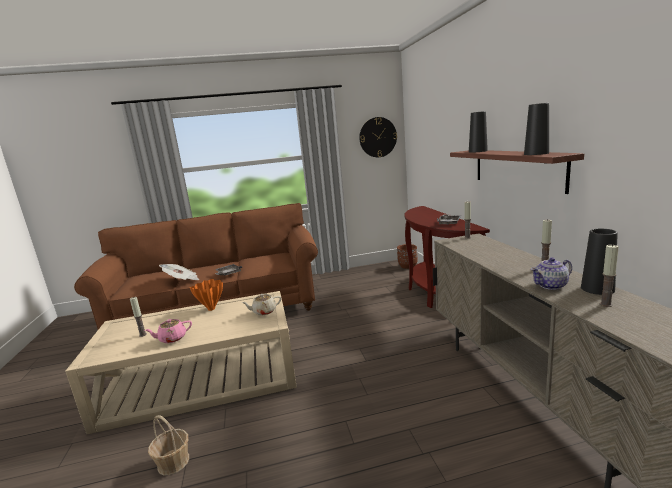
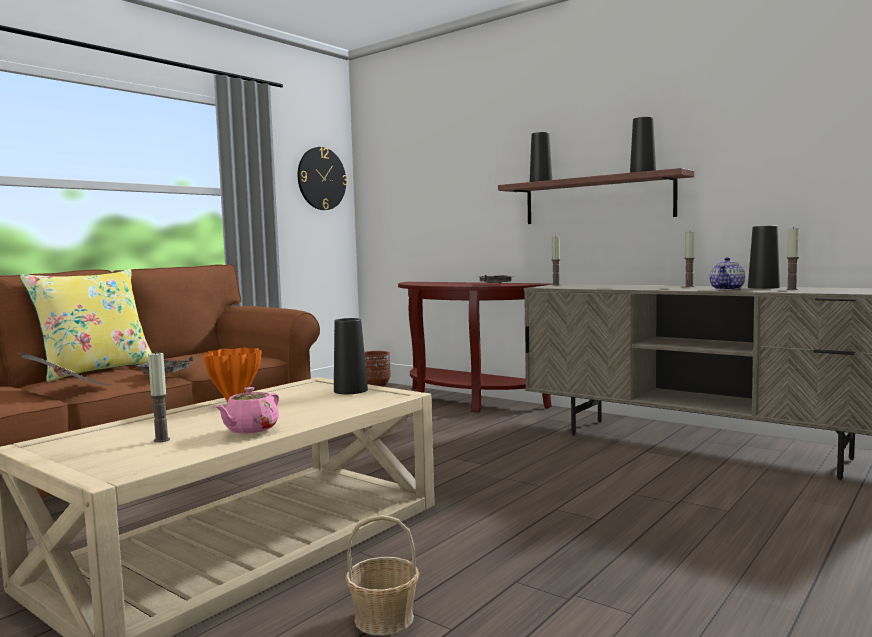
camera: 40 degrees left, 10 degrees down
(219, 263) = (95, 371): none -> yellow pillow
(264, 311) = (350, 390): beige teapot -> black vase

